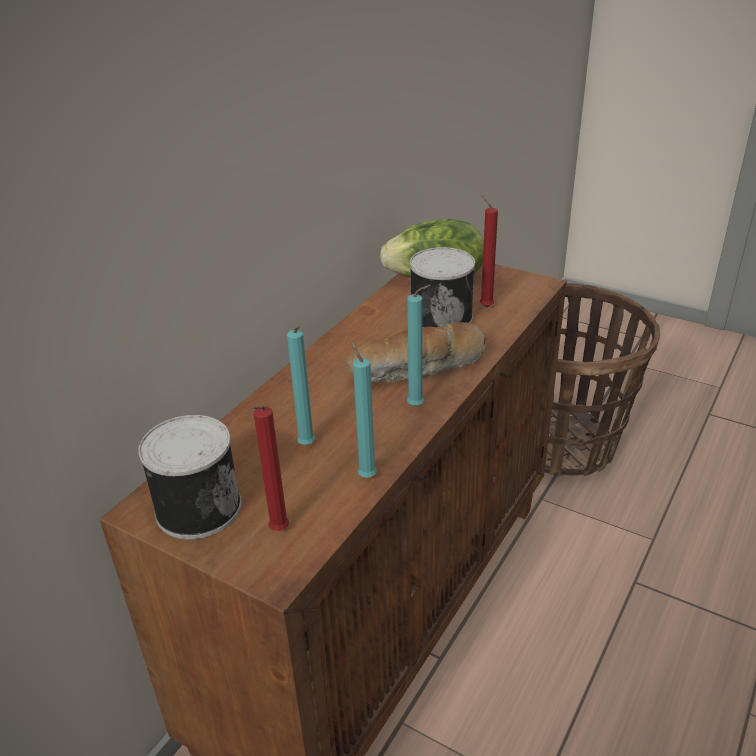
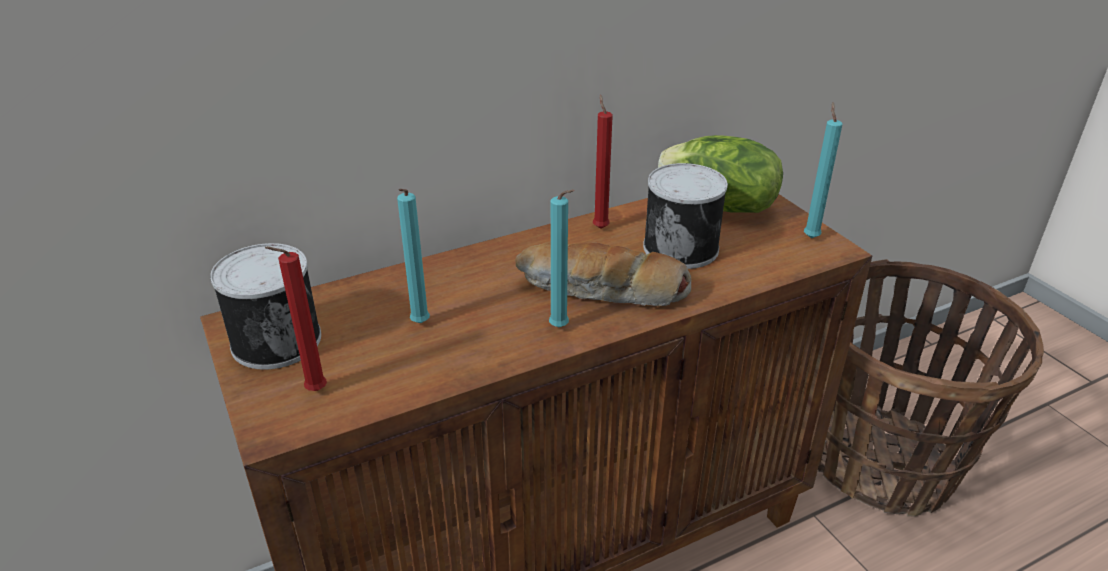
camera: 30 degrees right, 0 degrees up
(366, 475) = (441, 374): turquoise candle -> turquoise candle (810, 236)
(484, 306) = (741, 251): red candle -> red candle (600, 227)

